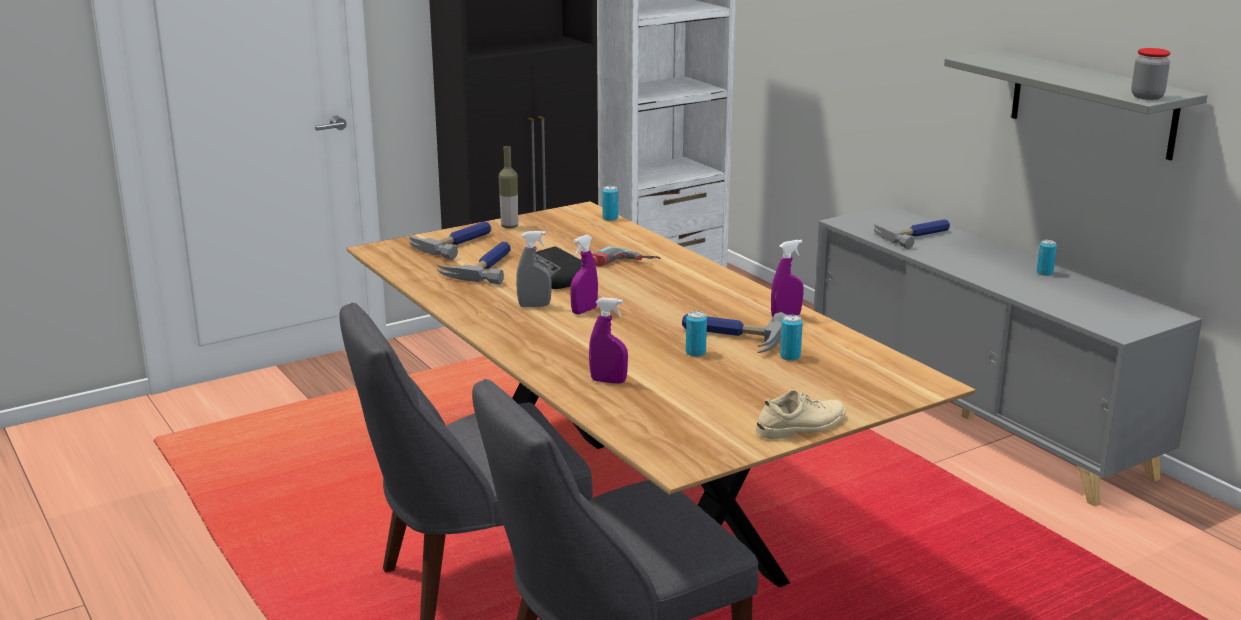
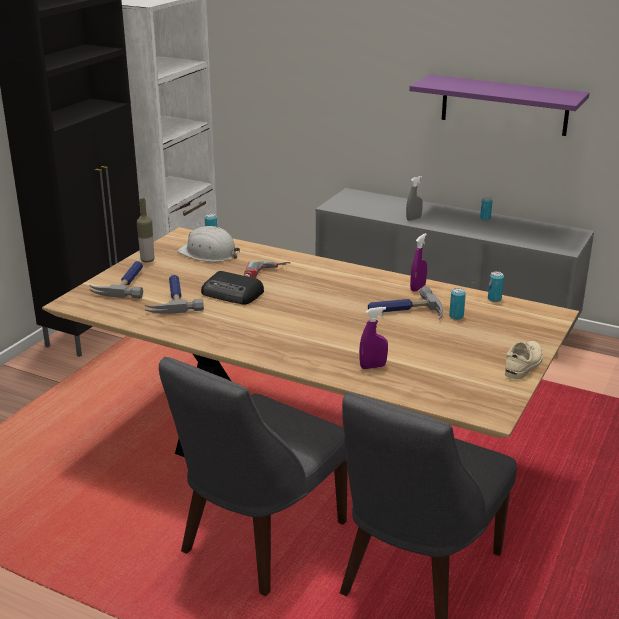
camera: 30 degrees left, 5 degrees up
(534, 306) = (249, 321): grey spray bottle -> grey spray bottle (413, 219)
(584, 311) = (288, 316): purple spray bottle -> none
(585, 232) = (209, 253): none -> white hard hat
(695, 353) = (398, 329): can -> can (494, 299)
(914, 235) = (385, 207): hammer -> none
(1092, 104) = (504, 105): grey shelf -> purple shelf
(1147, 97) = (565, 99): jar -> none

